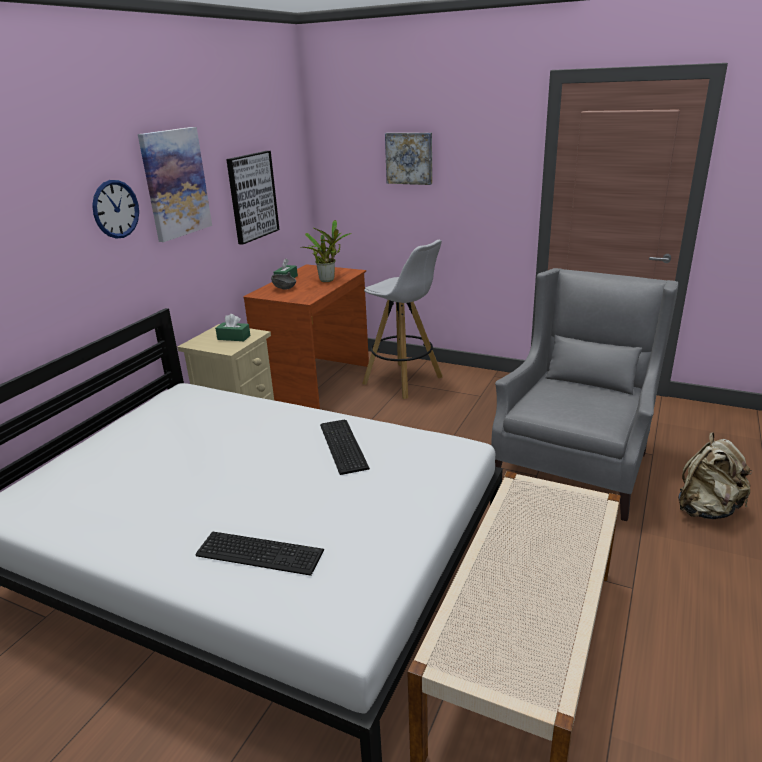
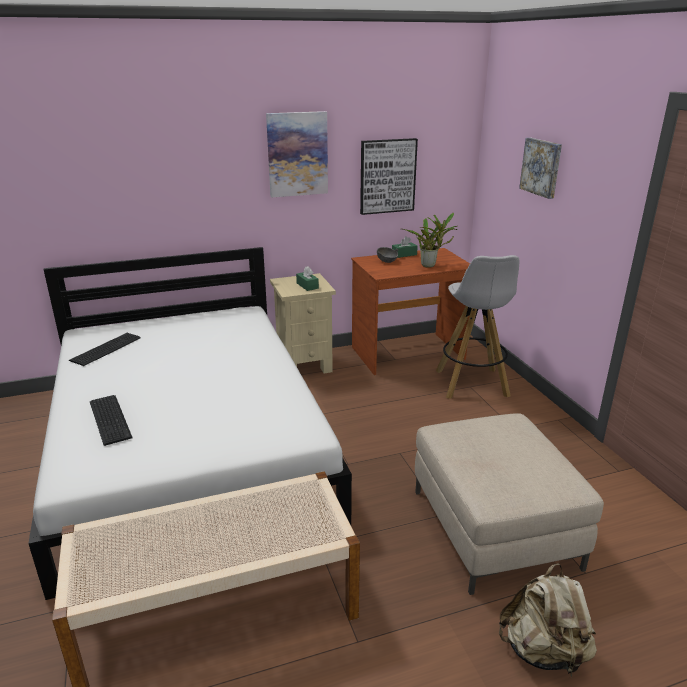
camera: 45 degrees right, 0 degrees up
(115, 209) = (233, 166): wall clock -> none
(342, 447) = (252, 389): keyboard -> keyboard (104, 349)
(575, 463) = (494, 528): grey armchair -> beige ottoman

